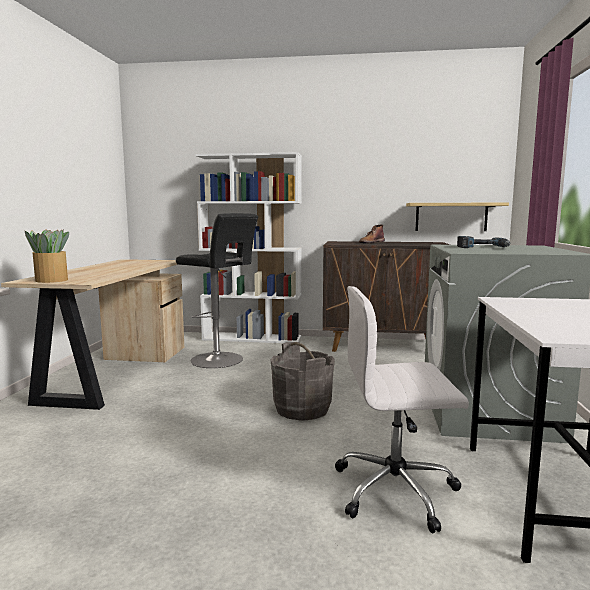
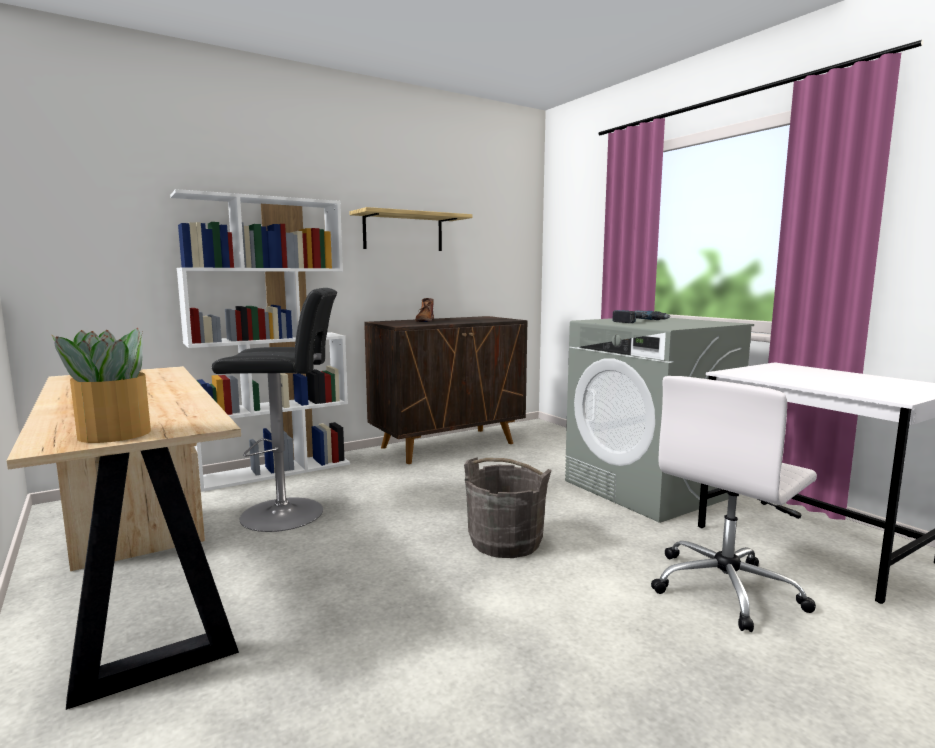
camera: 40 degrees left, 0 degrees up
(451, 217) = (492, 287): shelf -> shelf (403, 232)

